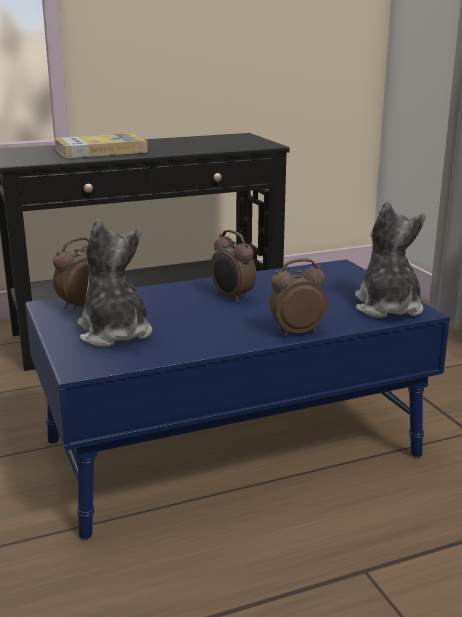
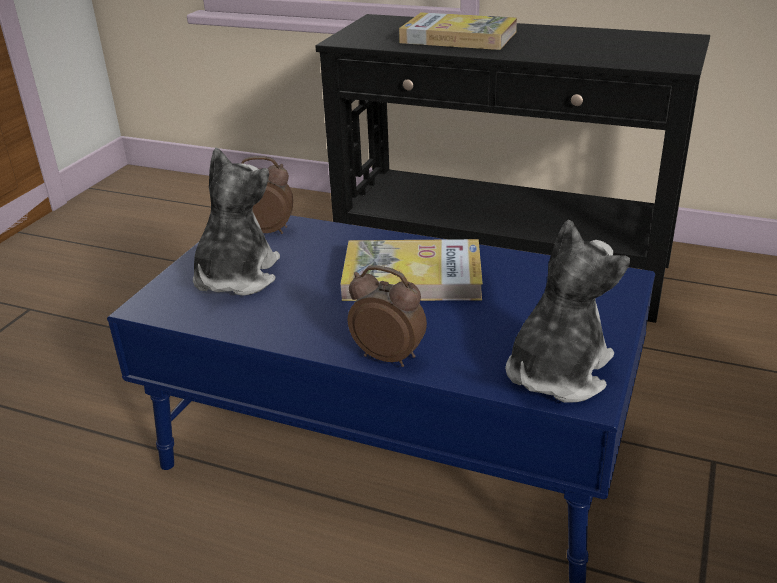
camera: 45 degrees right, 10 degrees up
(232, 297) = (412, 277): alarm clock -> book

